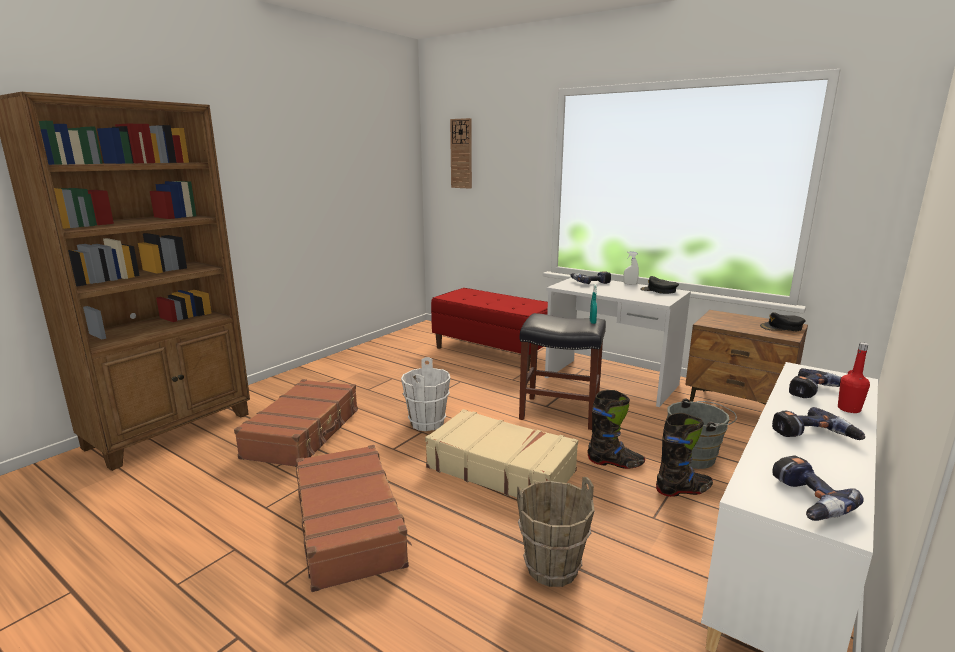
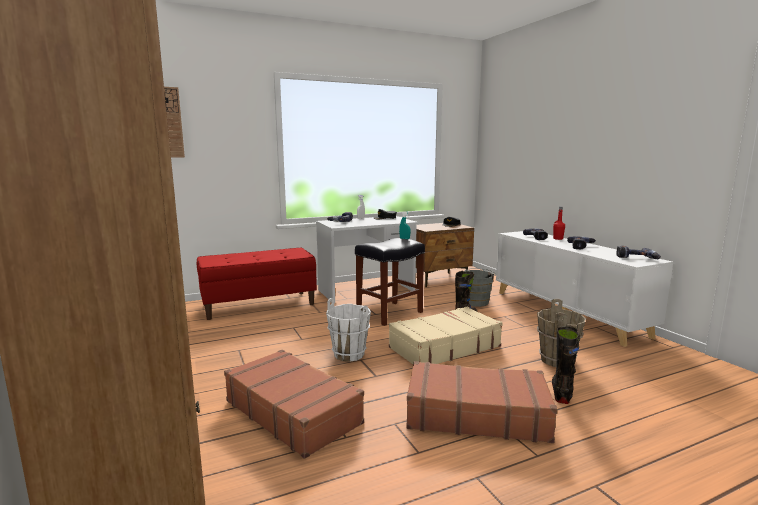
camera: 60 degrees left, 5 degrees down
(683, 490) = (505, 313): black boot -> black boot (561, 393)

